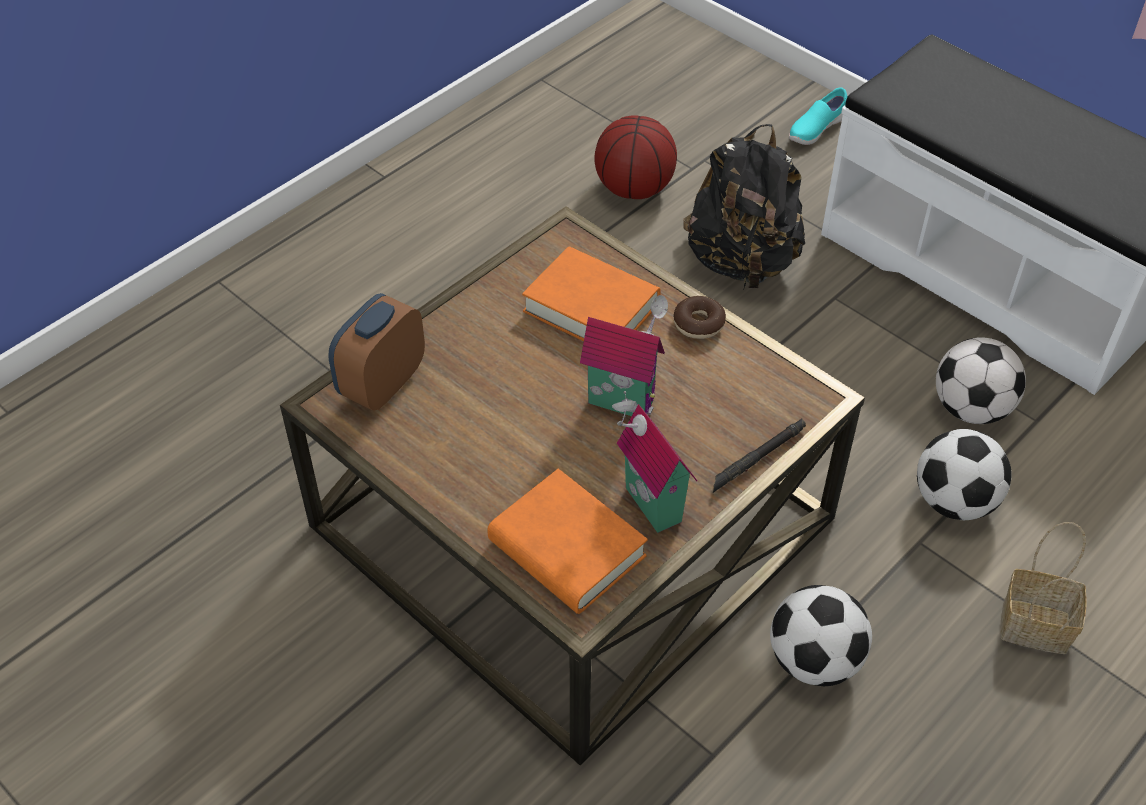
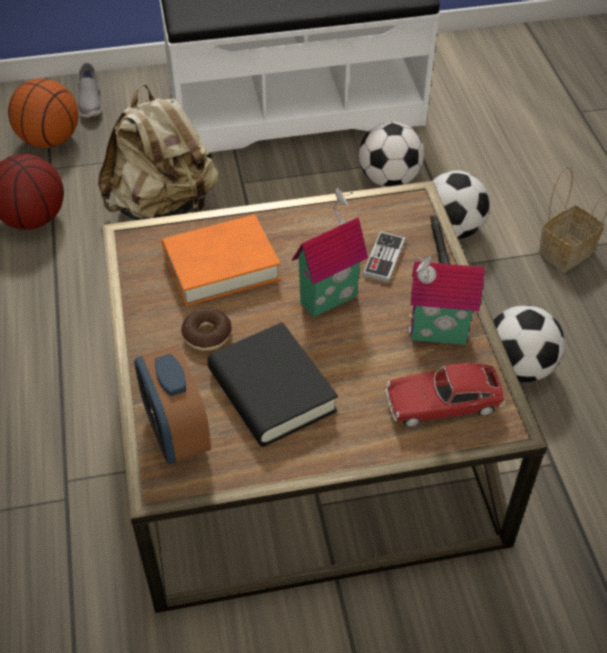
camera: 55 degrees left, 0 degrees up
(478, 420) = (271, 391): none -> black book
(567, 549) = (443, 403): orange book -> toy car
(698, 323) = (294, 219): donut -> donut (207, 335)
(713, 415) = (384, 258): none -> game controller
(737, 137) = (49, 140): none -> basketball
(742, 262) = (163, 206): black backpack -> beige backpack
(815, 130) = (90, 103): turquoise shoe -> grey shoe

